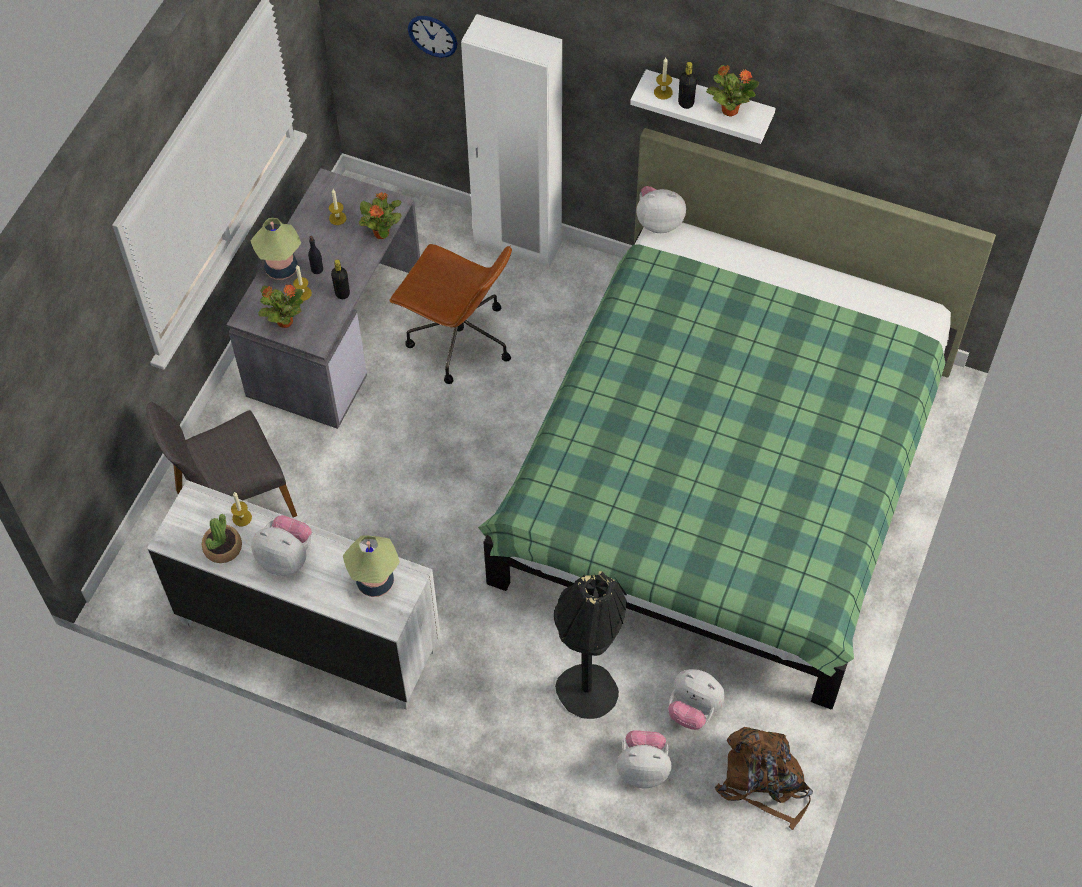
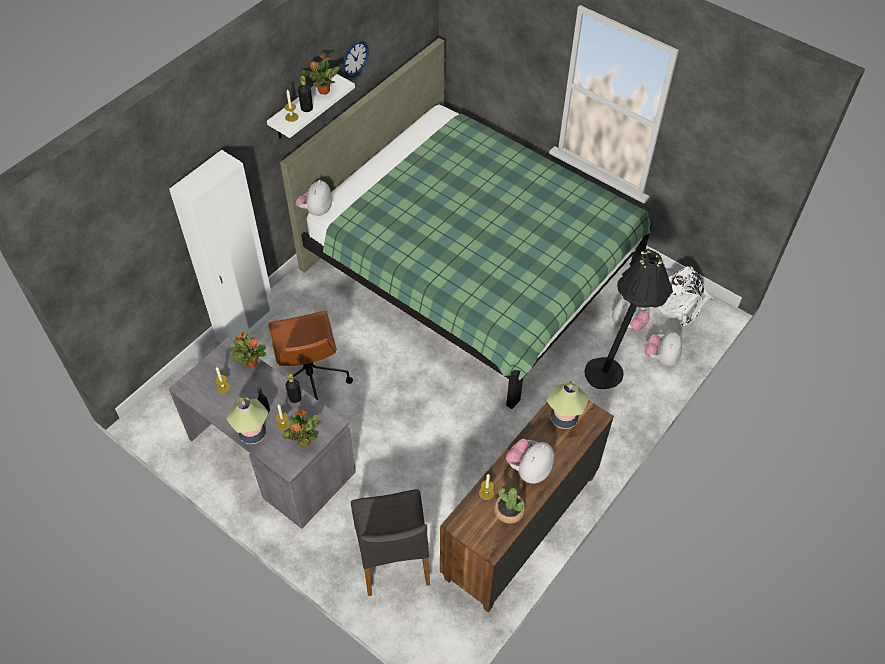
camera: 75 degrees left, 5 degrees down
(308, 634) = (520, 526): white dresser -> brown dresser
(432, 36) = (144, 241): wall clock -> wall clock (355, 58)
(458, 339) = (311, 380): brown office chair -> brown office chair turned 120 degrees clockwise
(764, 780) = (680, 303): brown backpack -> white backpack

